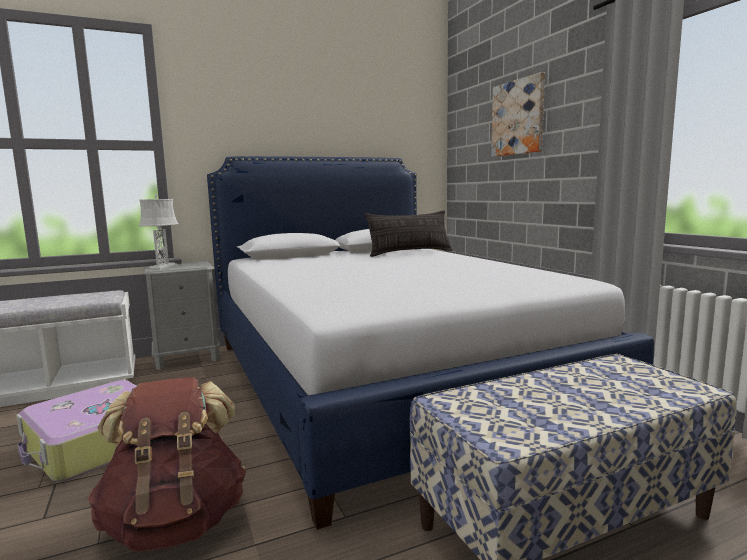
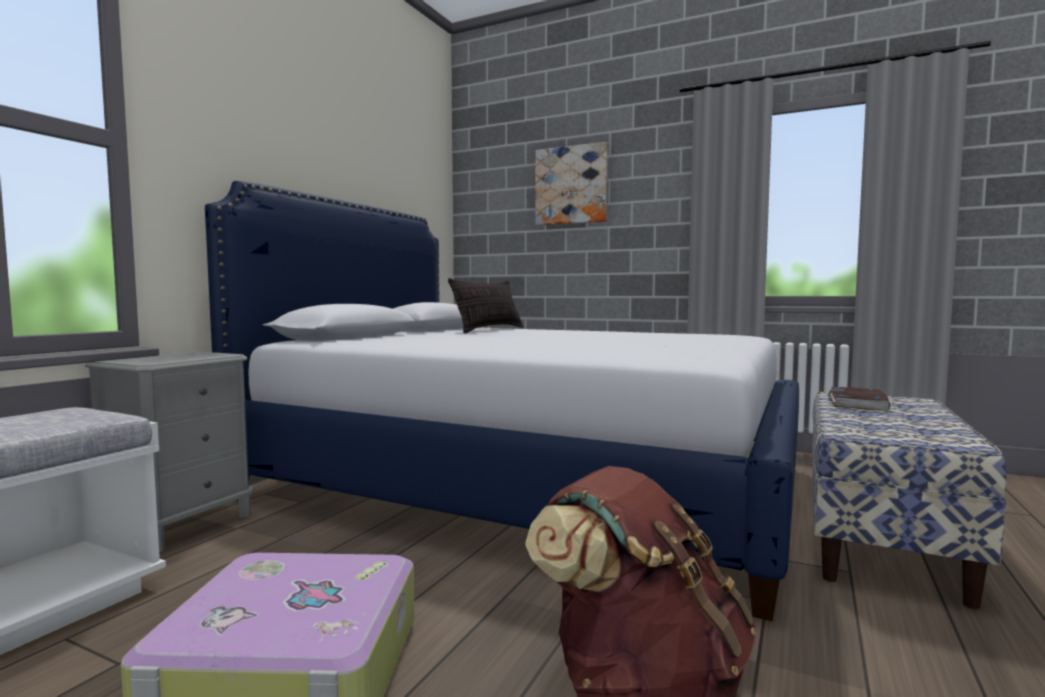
camera: 40 degrees left, 5 degrees down
(163, 267) = (150, 360): grey table lamp -> none
(600, 375) = (858, 403): none -> book

